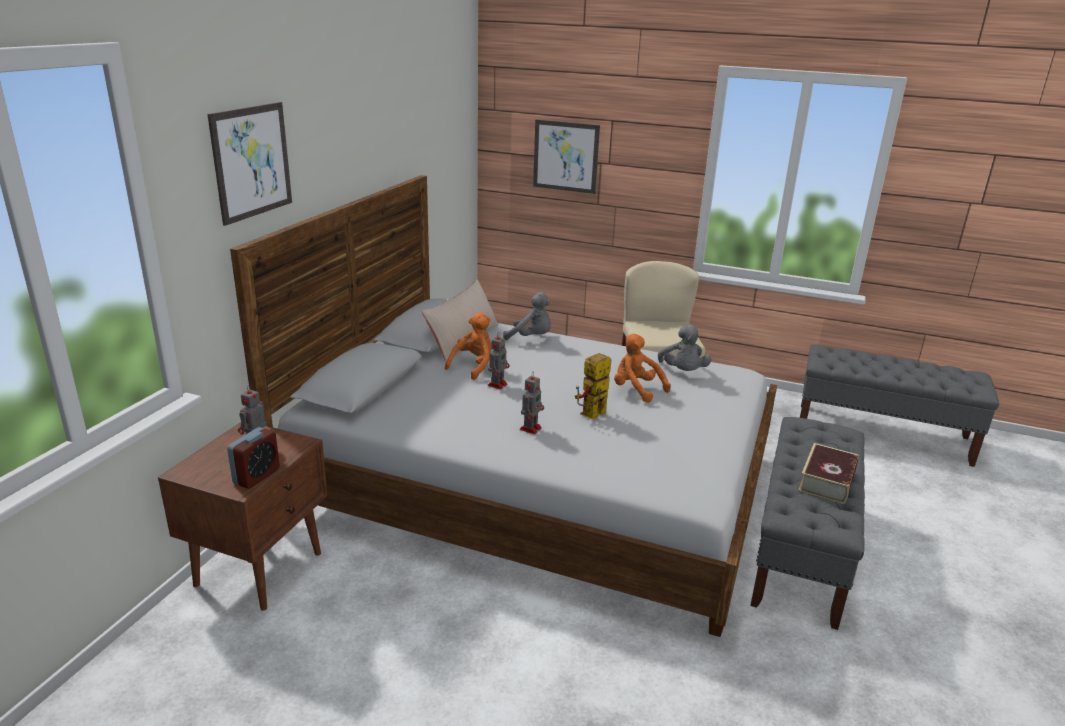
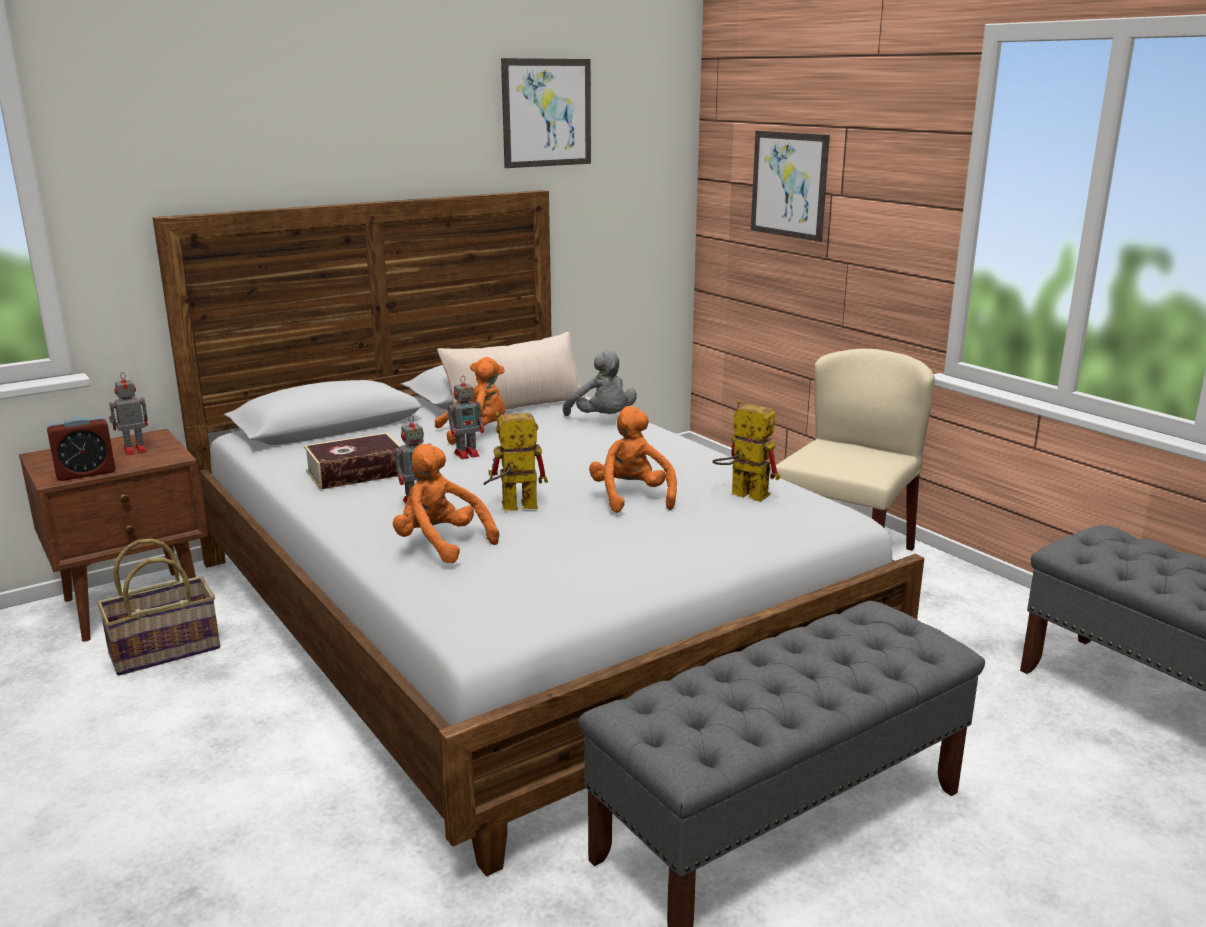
camera: 35 degrees right, 5 degrees down
(252, 161) = (208, 124): picture -> picture (547, 113)
(339, 591) = (165, 650): none -> basket
(597, 453) = (441, 544): none -> orange plush toy
(682, 372) = (741, 494): grey plush toy -> toy robot
(827, 481) = (776, 692): book -> book (356, 473)

